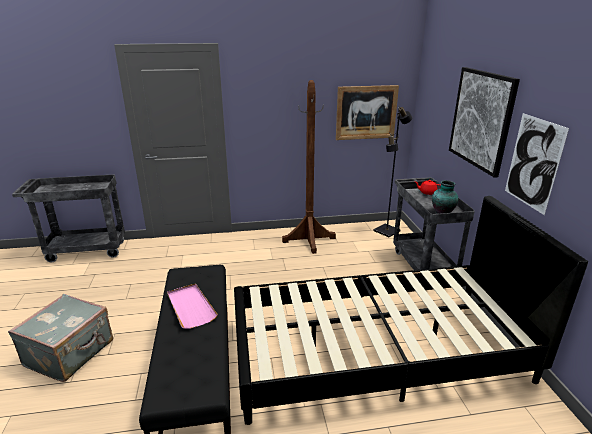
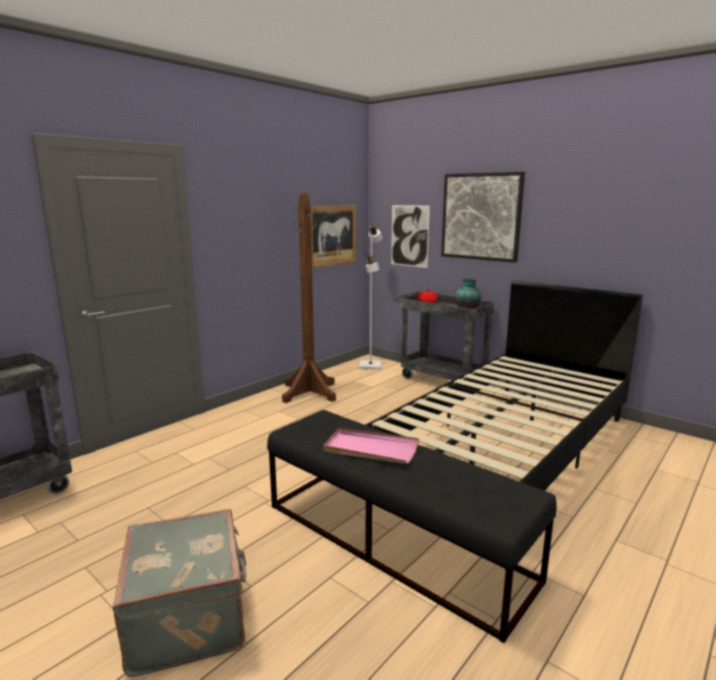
camera: 40 degrees left, 10 degrees down
(386, 231) = (370, 365): black floor lamp -> white floor lamp
(533, 163) = (559, 237): picture -> picture (409, 236)

